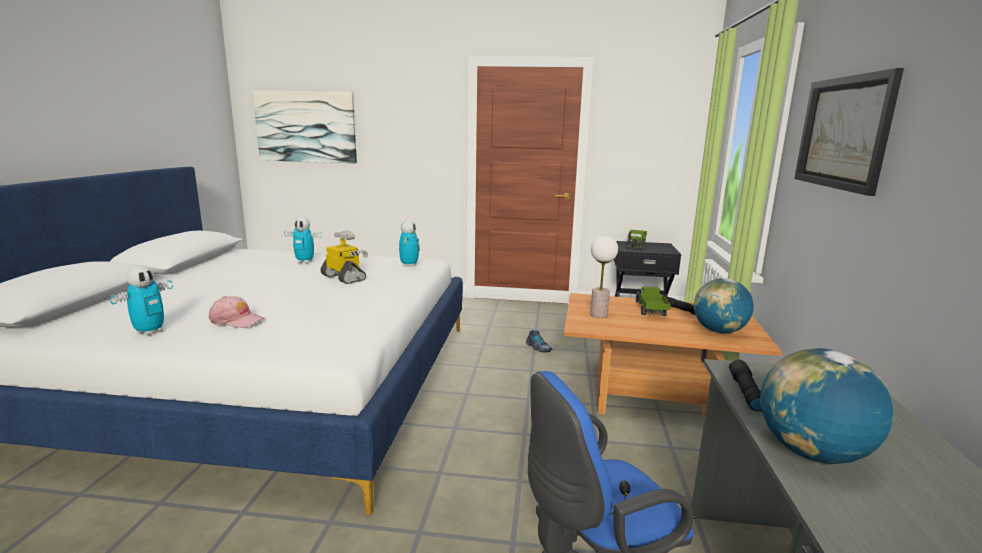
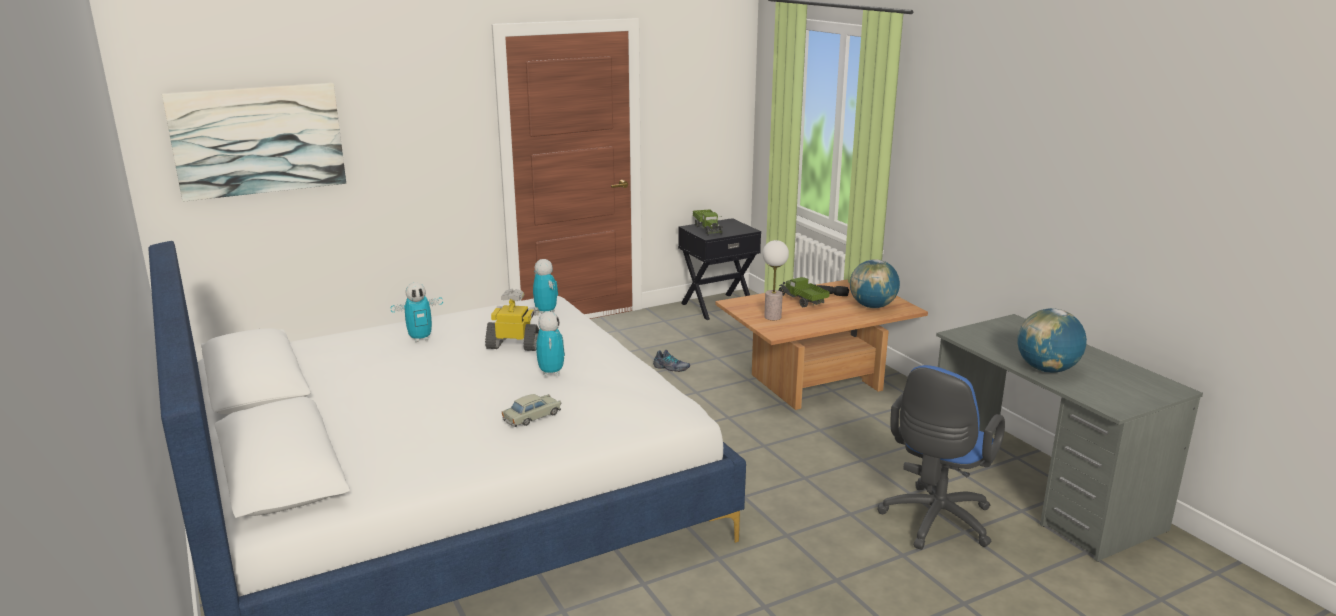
camera: 35 degrees left, 5 degrees up
(150, 332) = (475, 454): toy robot -> toy robot (551, 372)
(236, 320) = (532, 417): pink cap -> beige toy car
(744, 392) = (983, 347): black flashlight -> none
(843, 132) = (963, 139): picture -> none

